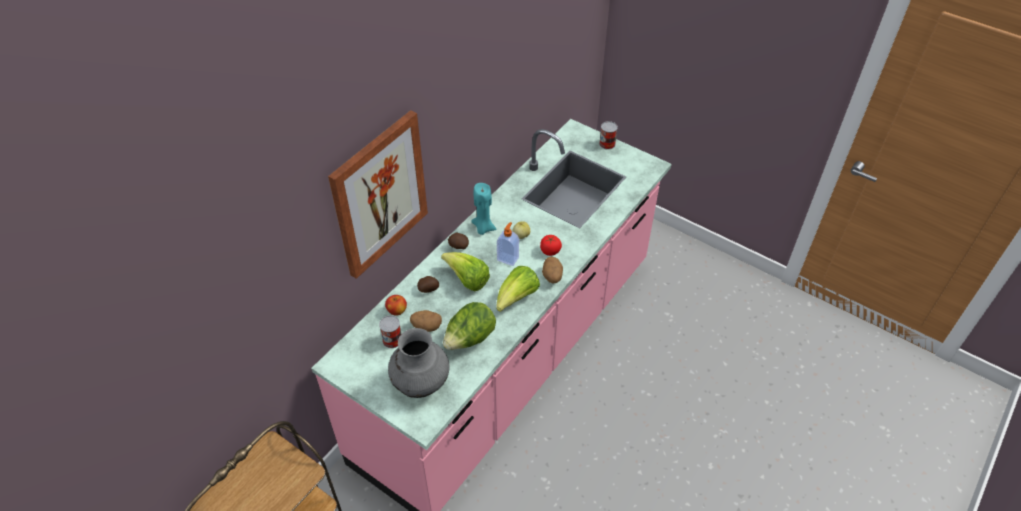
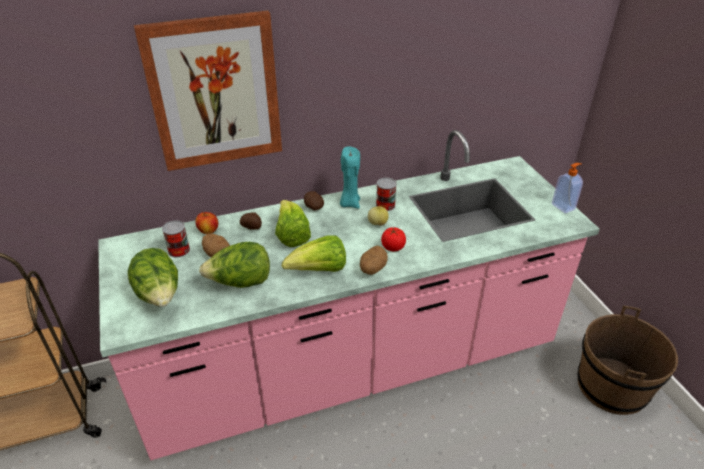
camera: 35 degrees right, 10 degrees down
(421, 383) = (160, 295): grey vase -> lettuce
(508, 258) = (346, 235): soap dispenser -> soap dispenser (563, 206)
(607, 144) = (539, 187): can -> can (385, 205)
(698, 270) = (612, 386): none -> brown bucket

